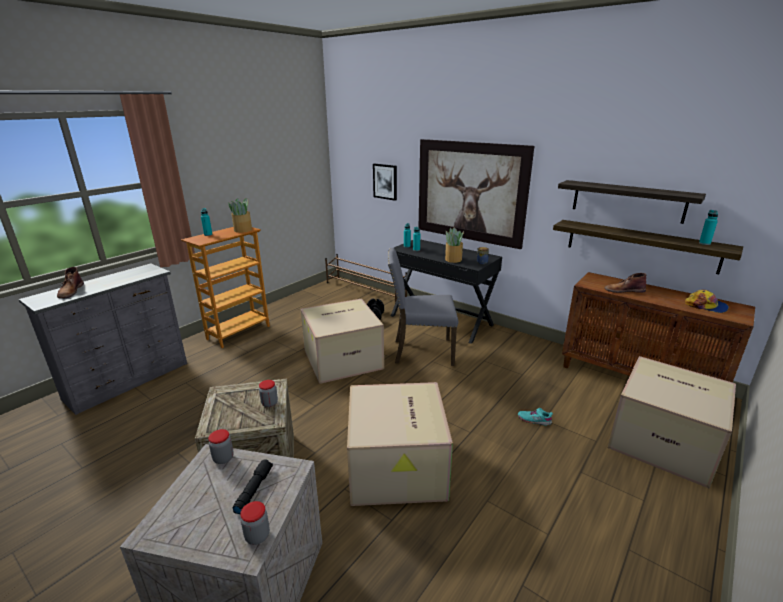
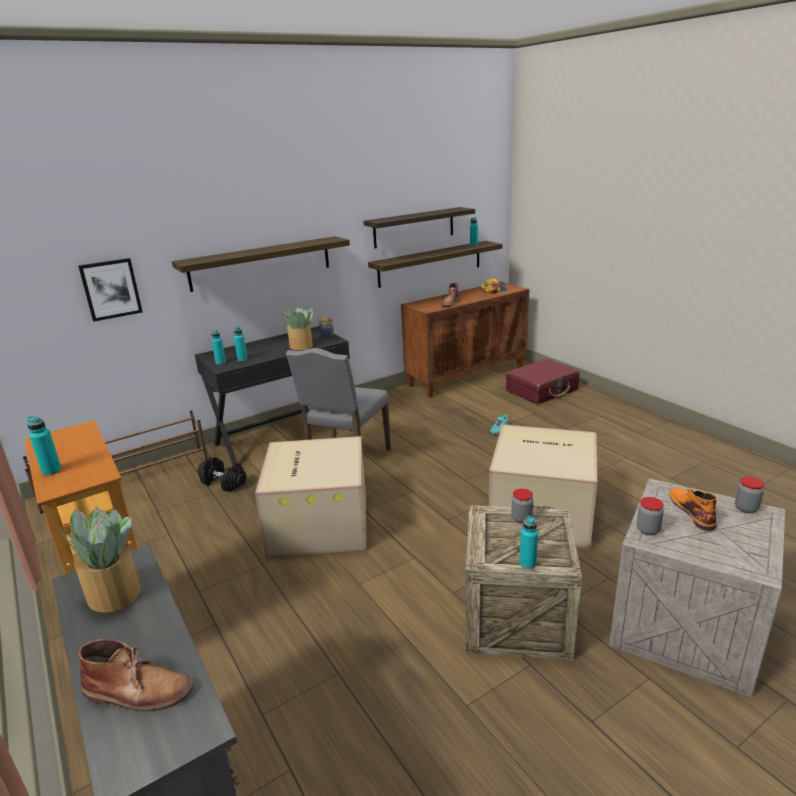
camera: 70 degrees left, 0 degrees up
(212, 411) = (527, 563): none -> turquoise bottle
(243, 229) = (72, 435): potted plant -> potted plant (113, 593)
(253, 489) = (691, 510): black flashlight -> orange boot
(470, 192) = (261, 263): picture -> shelf
(664, 441) = (542, 390): cardboard box -> red suitcase

